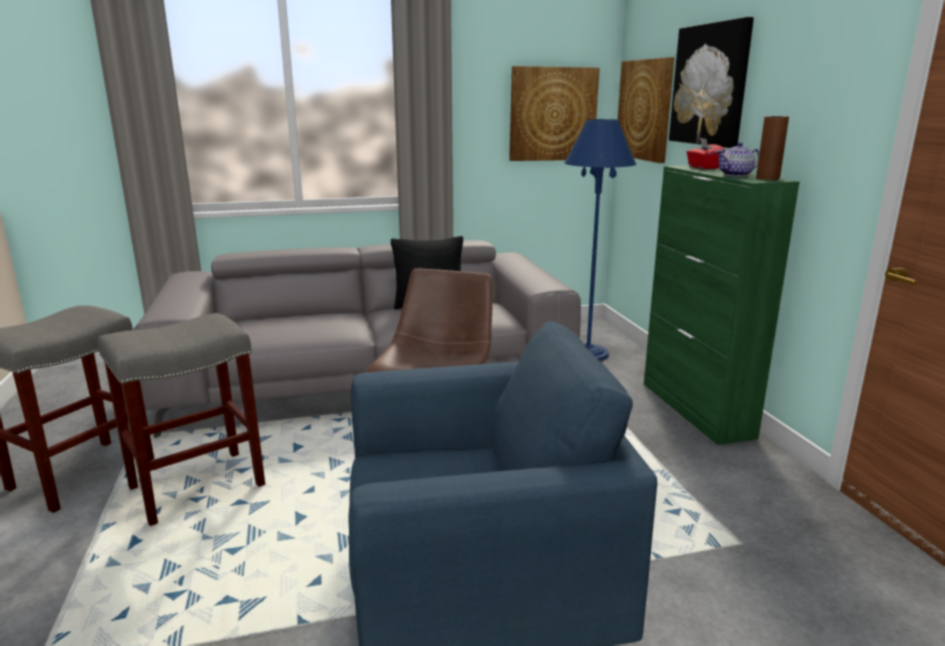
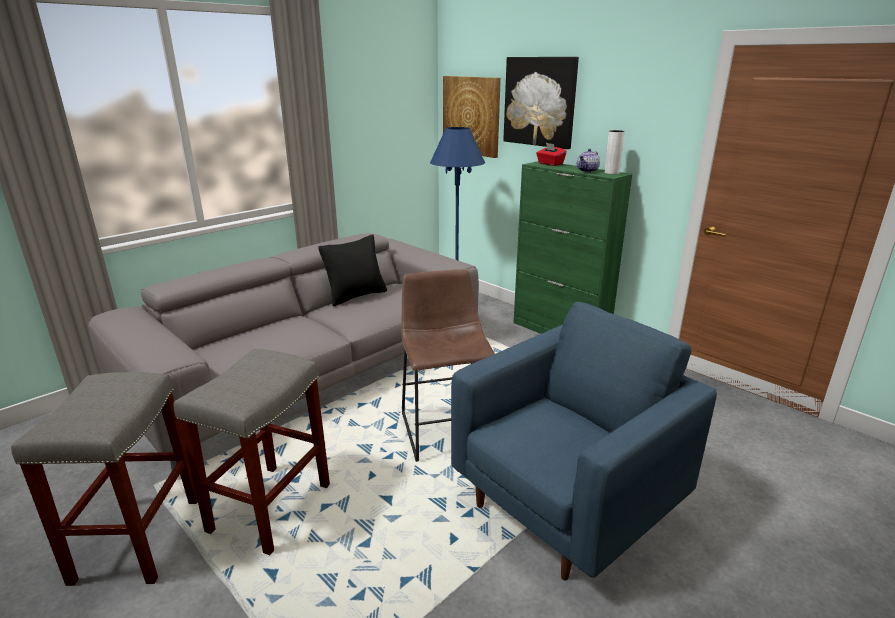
camera: 30 degrees left, 5 degrees up
(552, 114) = (396, 120): picture -> none
(767, 178) = (611, 173): brown vase -> white vase

